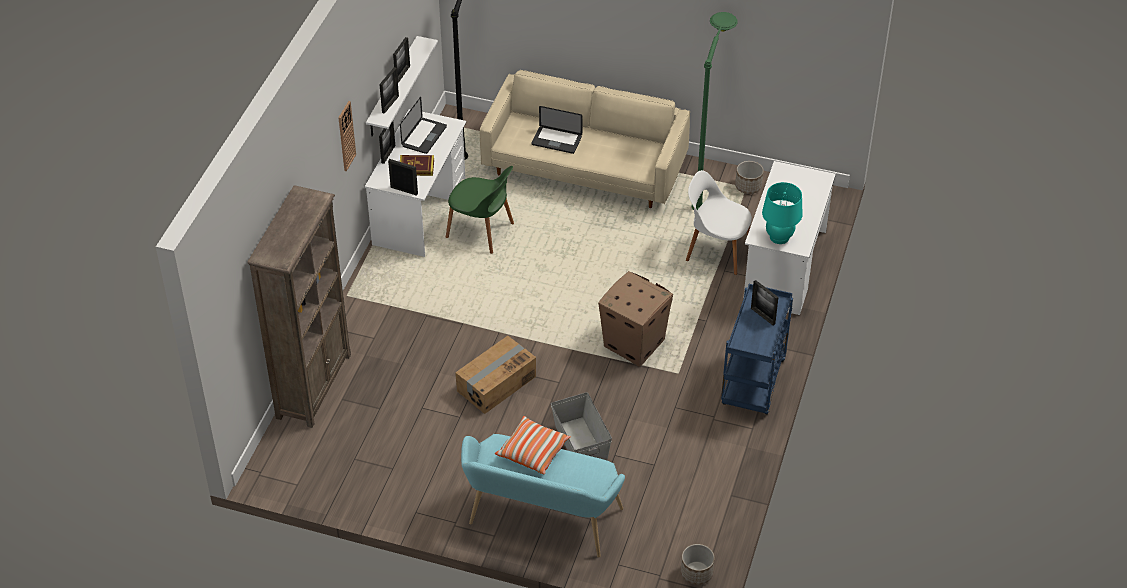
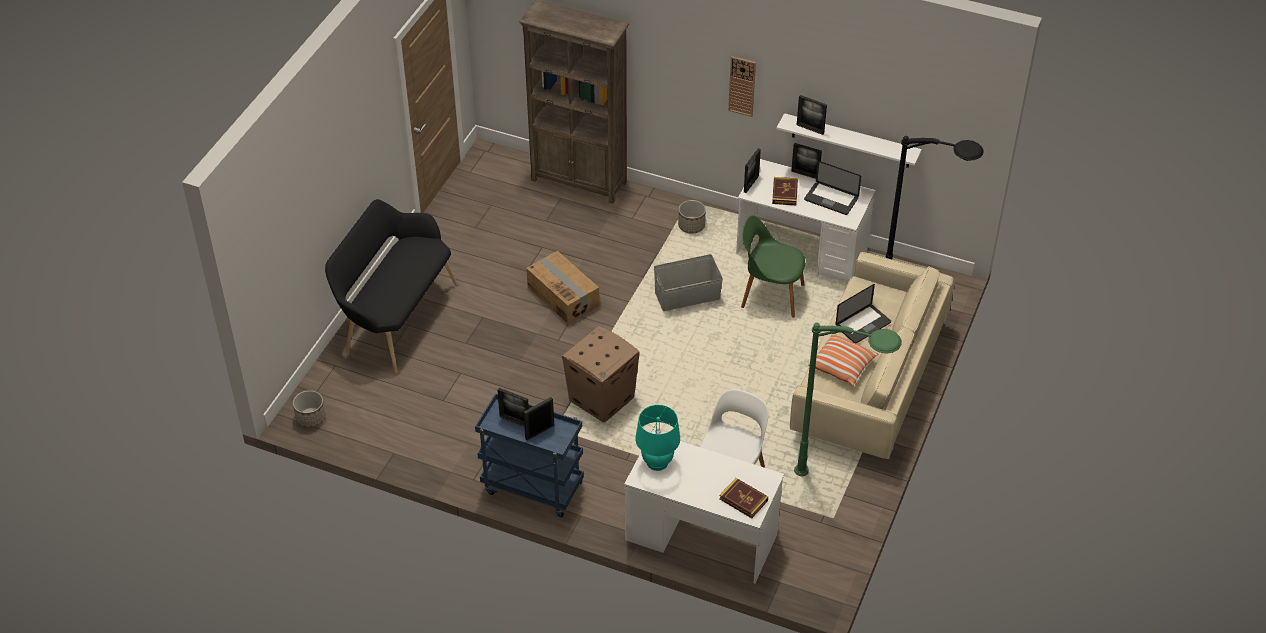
camera: 95 degrees right, 0 degrees up
(402, 74) = (857, 138): picture frame -> picture frame (514, 421)
(481, 231) = (770, 295): green chair -> green chair turned 75 degrees clockwise
(533, 451) = (420, 270): pillow -> pillow (842, 365)
(541, 521) = (395, 318): turquoise bench -> black bench
(556, 141) = (863, 325): laptop -> laptop turned 150 degrees counterclockwise
(581, 443) = (479, 350): grey storage box -> grey storage box (687, 296)
(748, 186) = (835, 521): planter -> planter (691, 225)
(808, 183) = (743, 500): none -> book

